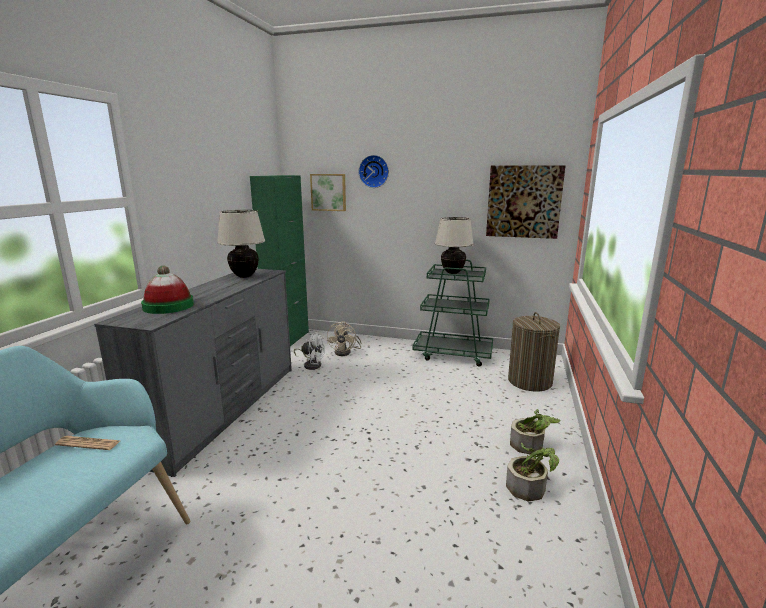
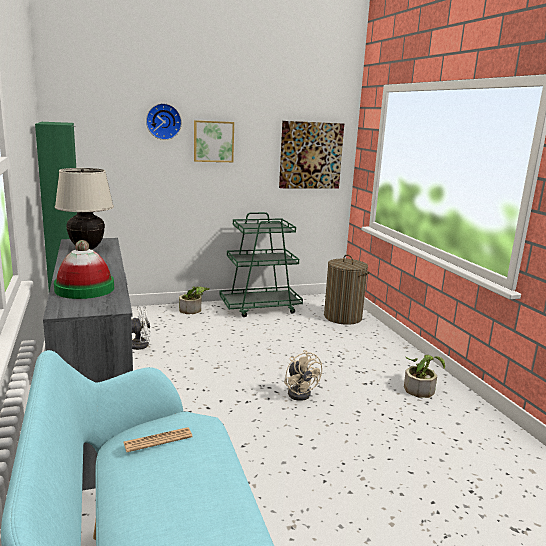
camera: 35 degrees left, 0 degrees up
(328, 192) = (107, 143): picture -> picture (213, 141)
(346, 352) = (156, 325): beige fan -> beige fan (300, 392)
(452, 272) = (256, 226): beige table lamp -> none
(531, 445) = (393, 362): potted plant -> potted plant (193, 309)

